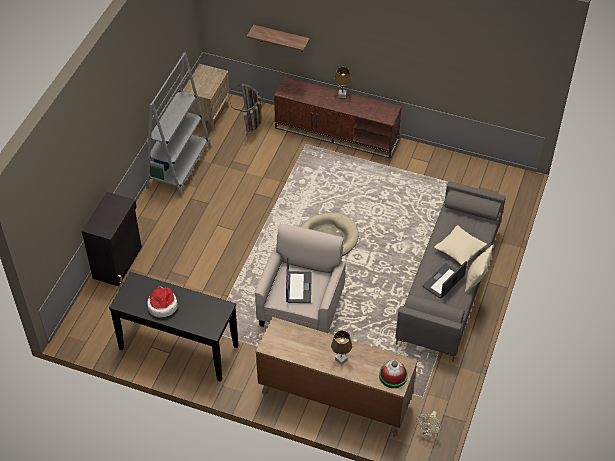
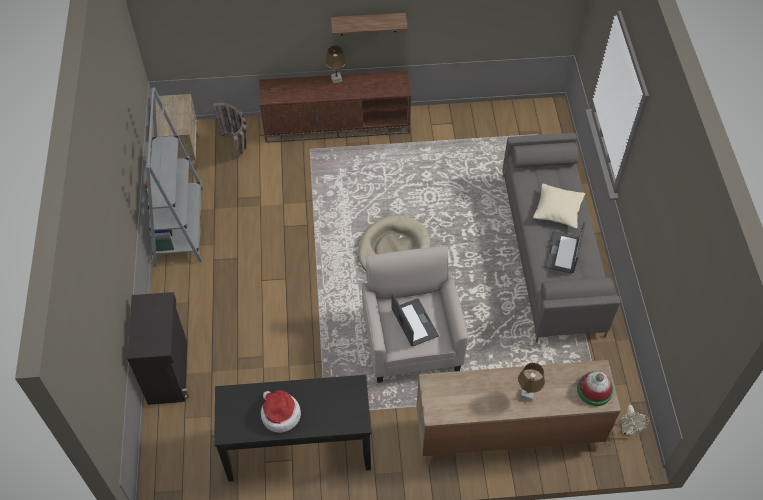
camera: 25 degrees left, 5 degrees up
(281, 38) = (249, 35): shelf -> shelf (368, 24)
(476, 279) = (594, 237): beige pillow -> none

